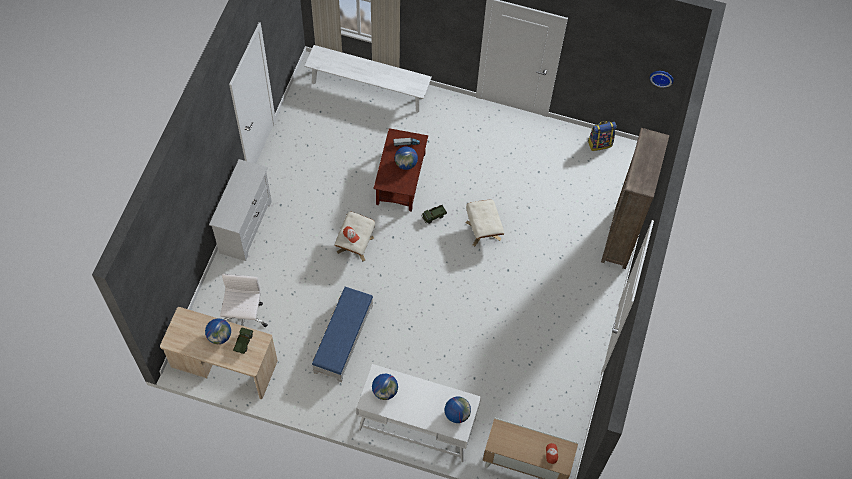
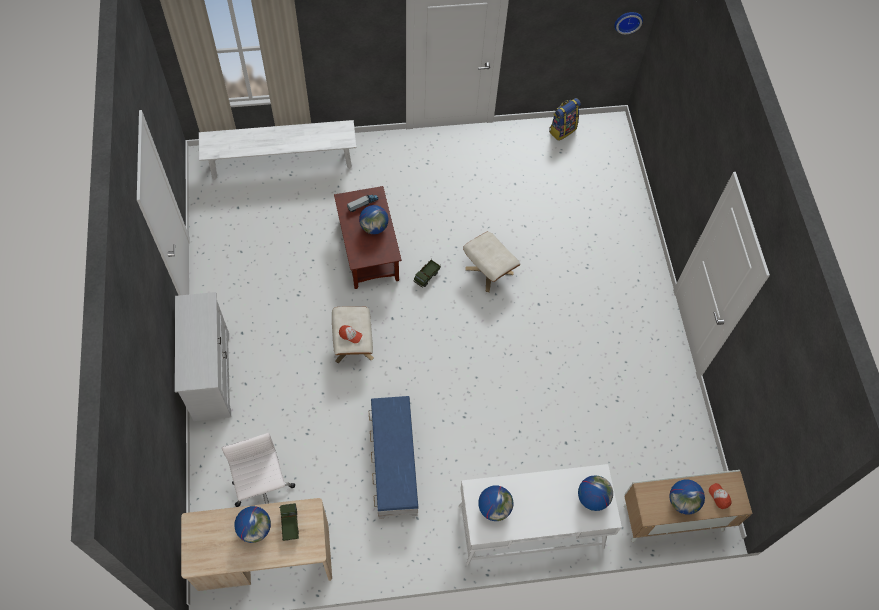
camera: 25 degrees left, 0 degrees up
(523, 446) = (682, 501): none -> globe
(620, 238) = (637, 222): brown bookcase -> none

